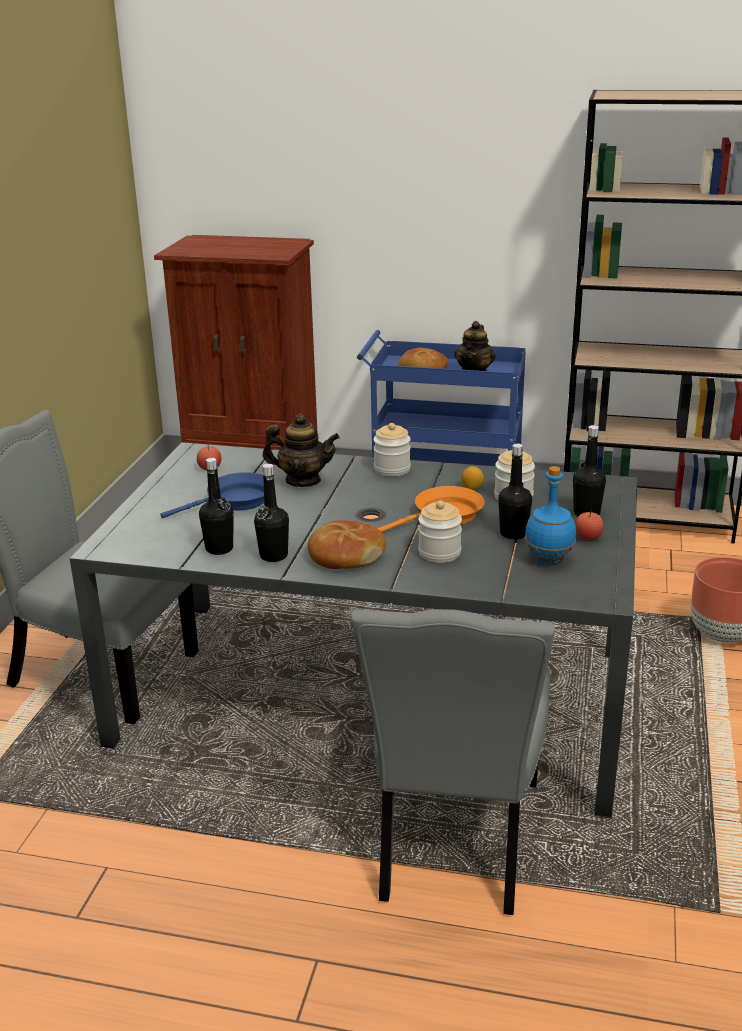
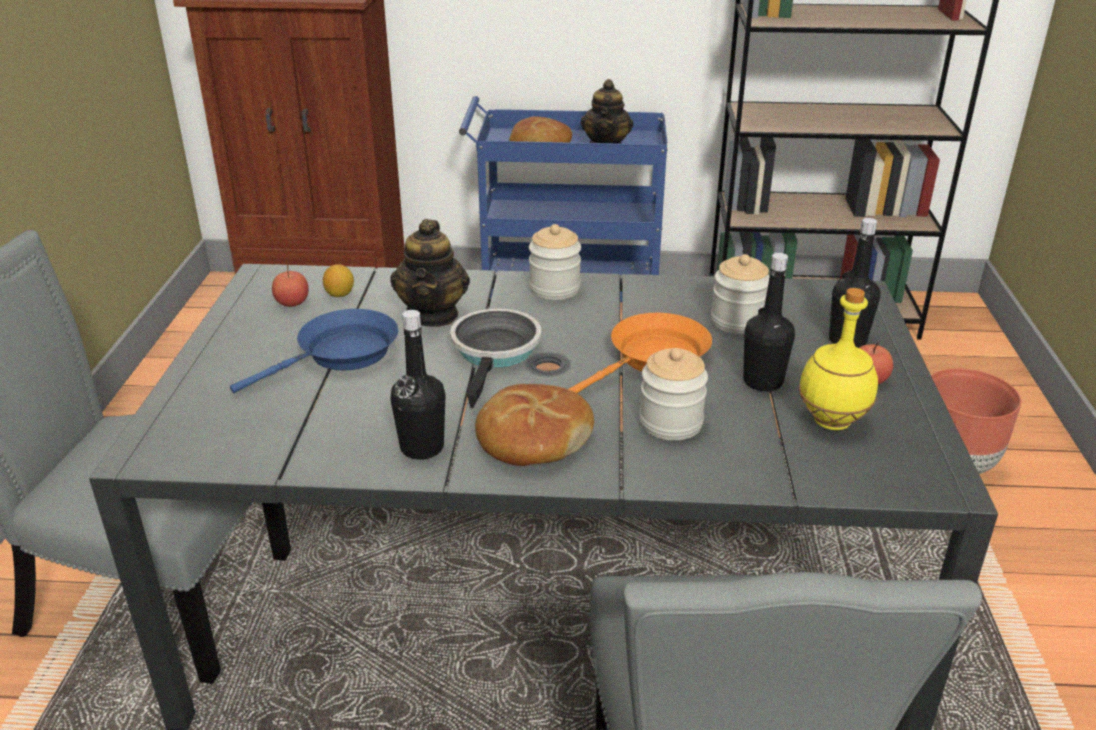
camera: 10 degrees left, 5 degrees up
(219, 548) = (333, 441): black bottle -> none
(303, 481) = (433, 314): teapot -> teapot turned 90 degrees clockwise
(337, 506) = (495, 353): none -> frying pan
(472, 488) = (675, 312): lemon -> lemon (340, 294)
(548, 559) = (830, 422): blue bottle -> yellow bottle

